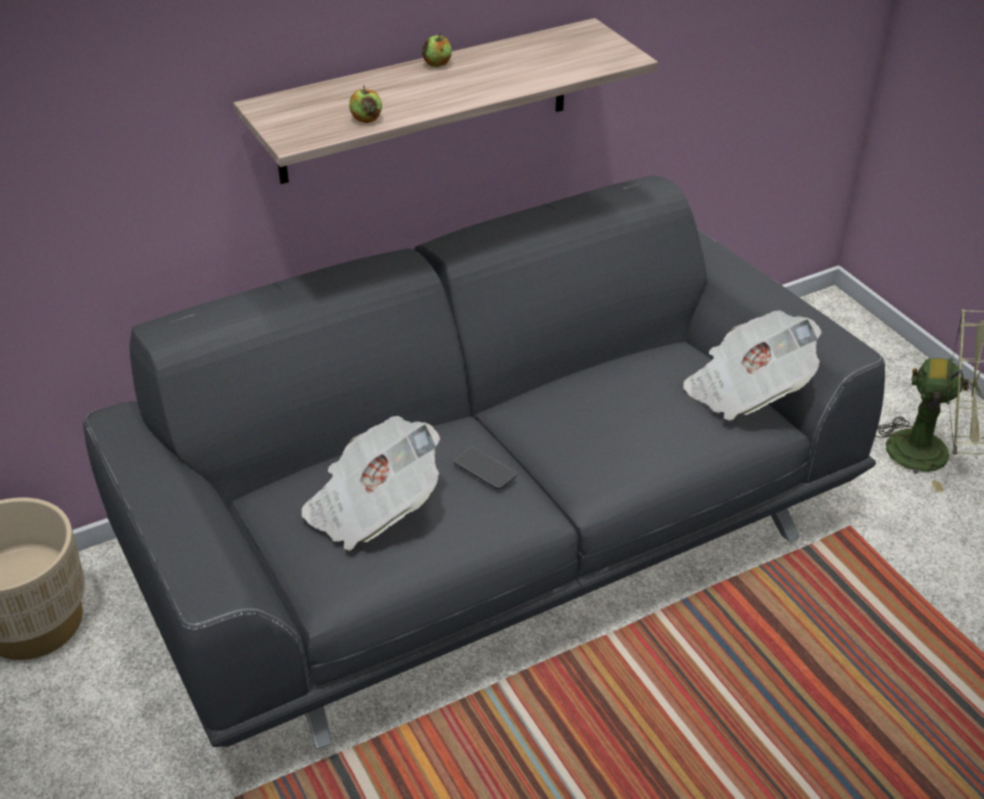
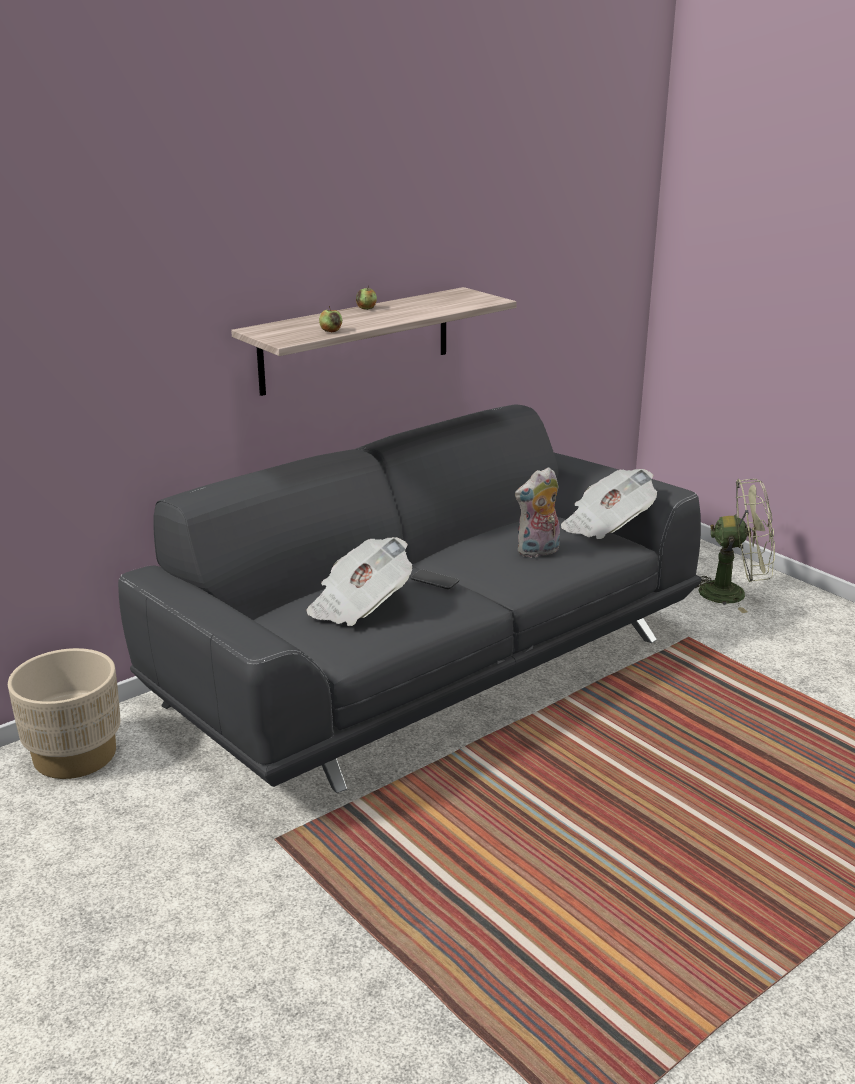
camera: 10 degrees left, 15 degrees down
(638, 432) = (538, 552): none -> plush toy

